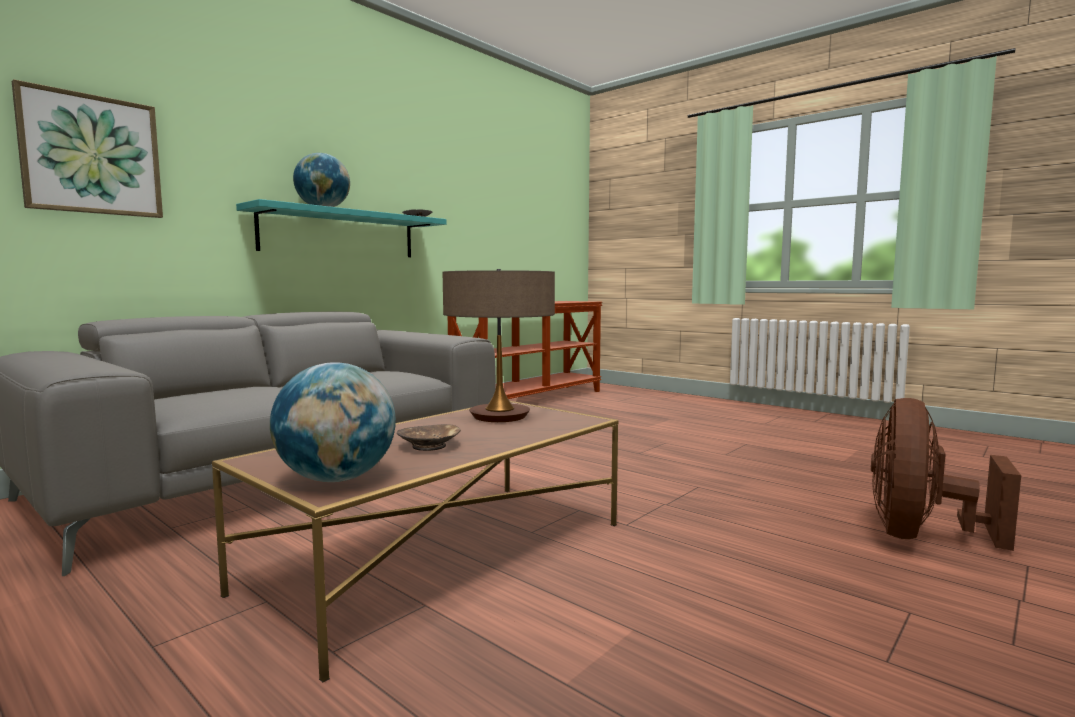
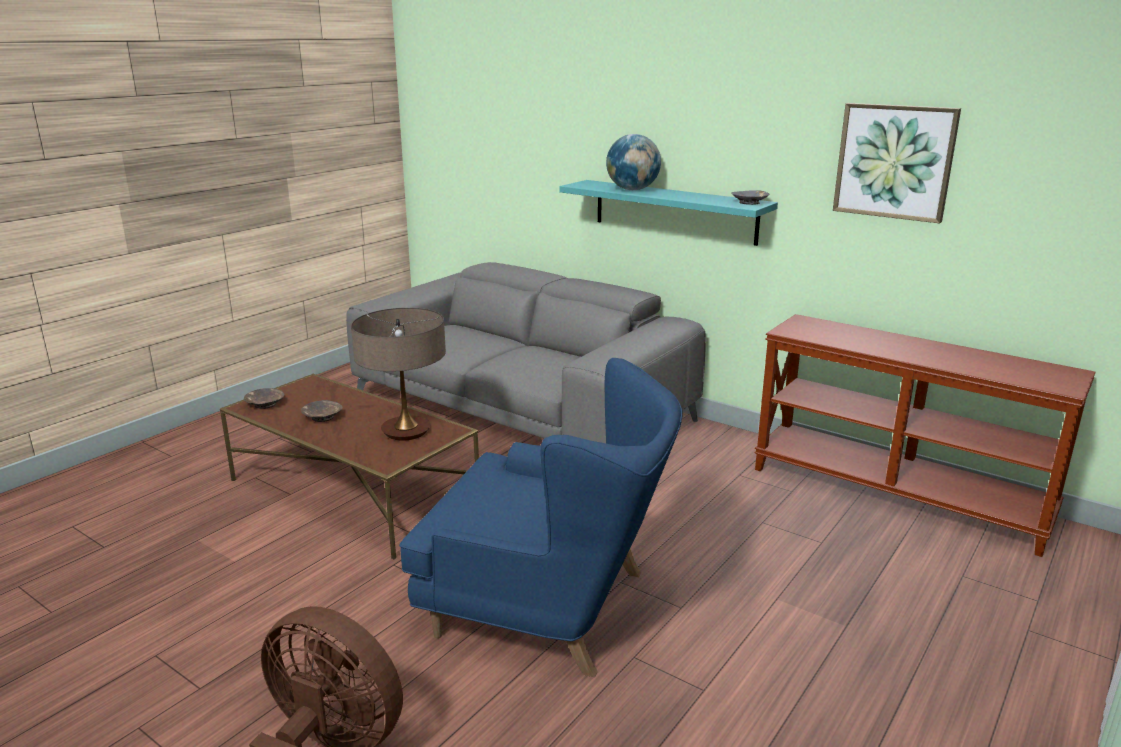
camera: 85 degrees right, 15 degrees up
(91, 155) = (506, 146): picture -> picture (894, 161)
(336, 479) = (264, 404): globe -> brown bowl
(676, 471) = (548, 605): none -> blue armchair

